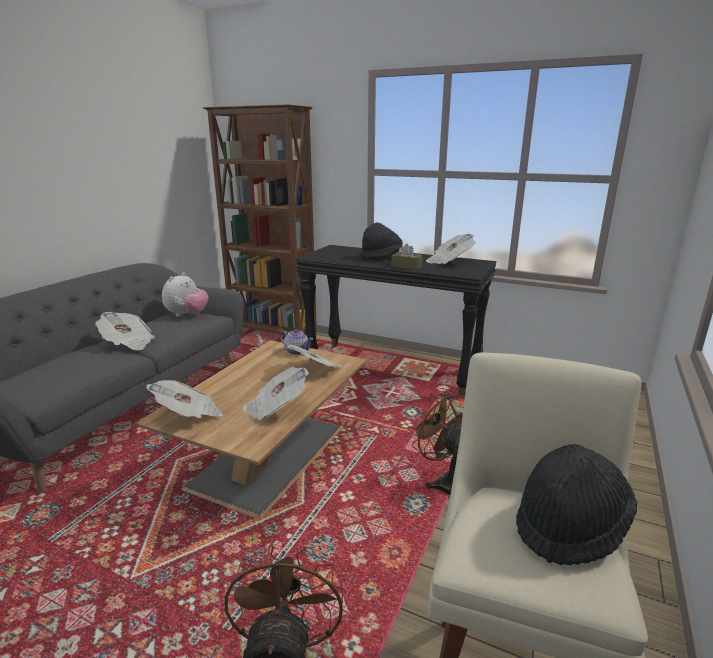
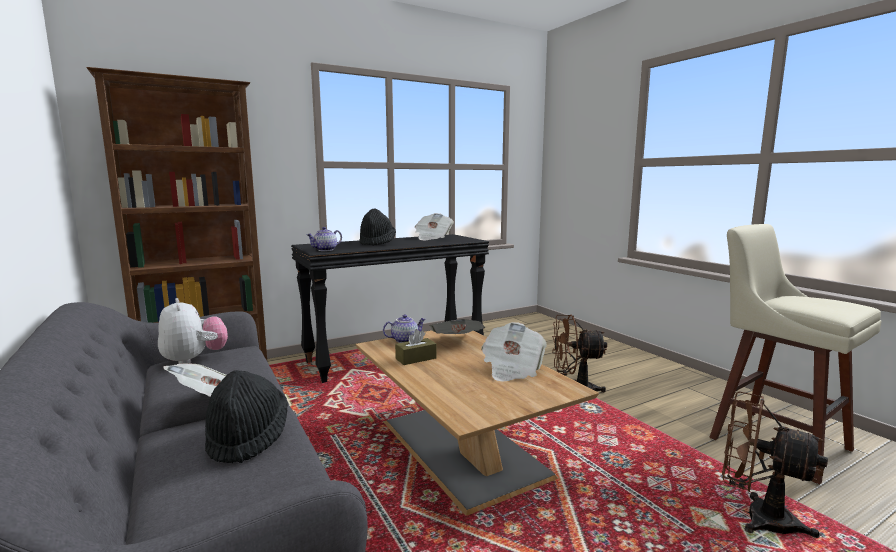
camera: 55 degrees left, 10 degrees down
(189, 415) = (479, 405): newspaper -> none
(320, 255) = (325, 250): none -> teapot
(406, 266) = (422, 243): brown tissue box -> brown tissue box (416, 358)
(570, 526) = (805, 297): black hat -> black hat (248, 437)

